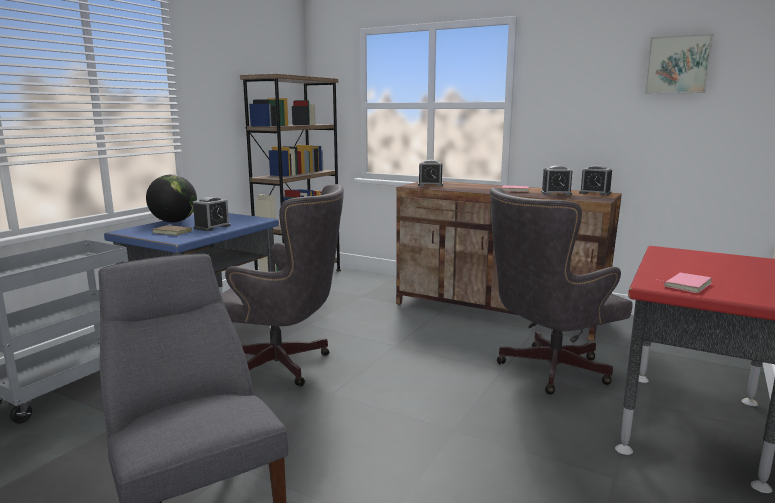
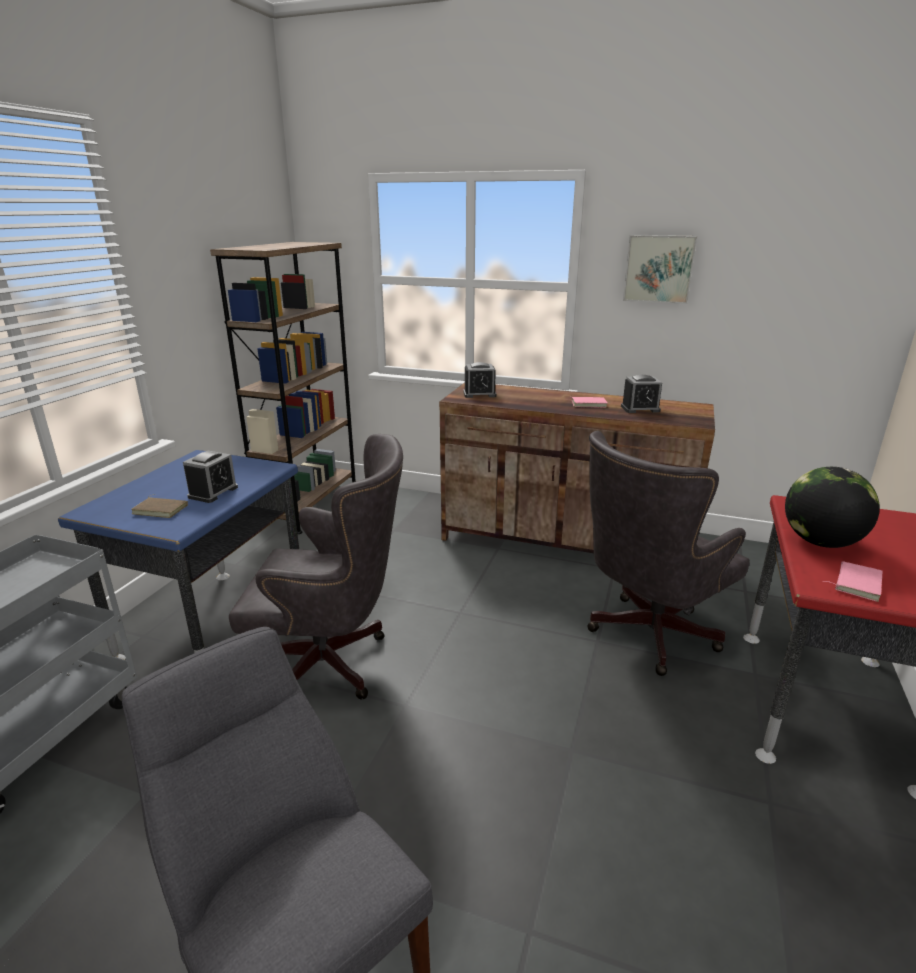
camera: 10 degrees left, 10 degrees up
(174, 221) = (153, 481): globe -> globe (820, 542)
(595, 193) = (684, 406): alarm clock -> none
(678, 65) = (787, 246): picture -> picture (659, 269)

